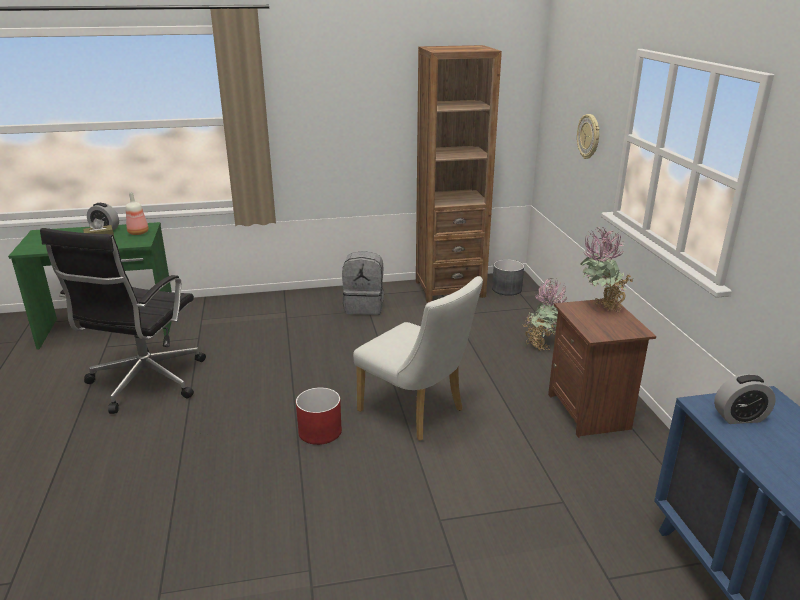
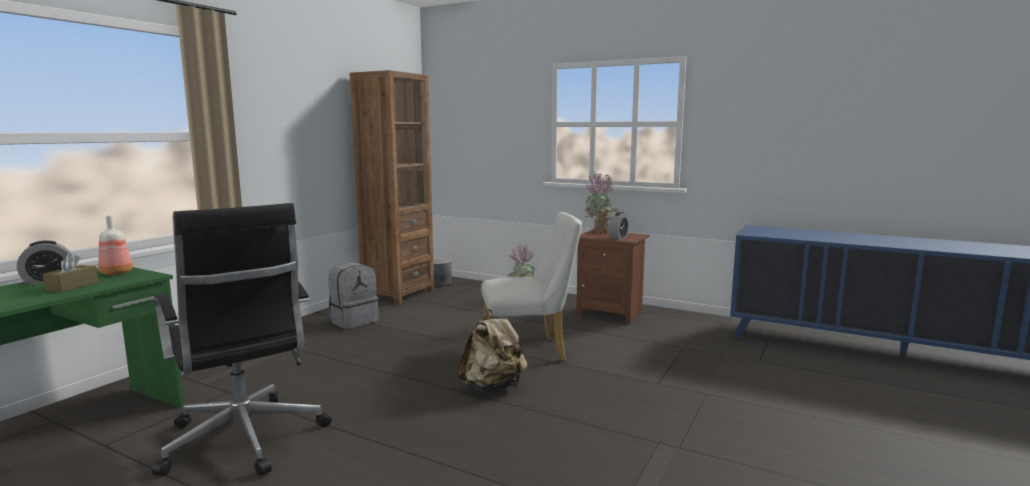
camera: 50 degrees left, 15 degrees down
(320, 431) = (493, 387): red planter -> beige backpack
(589, 136) = (504, 136): wall clock -> none
(739, 417) = (768, 233): alarm clock -> alarm clock (618, 237)

